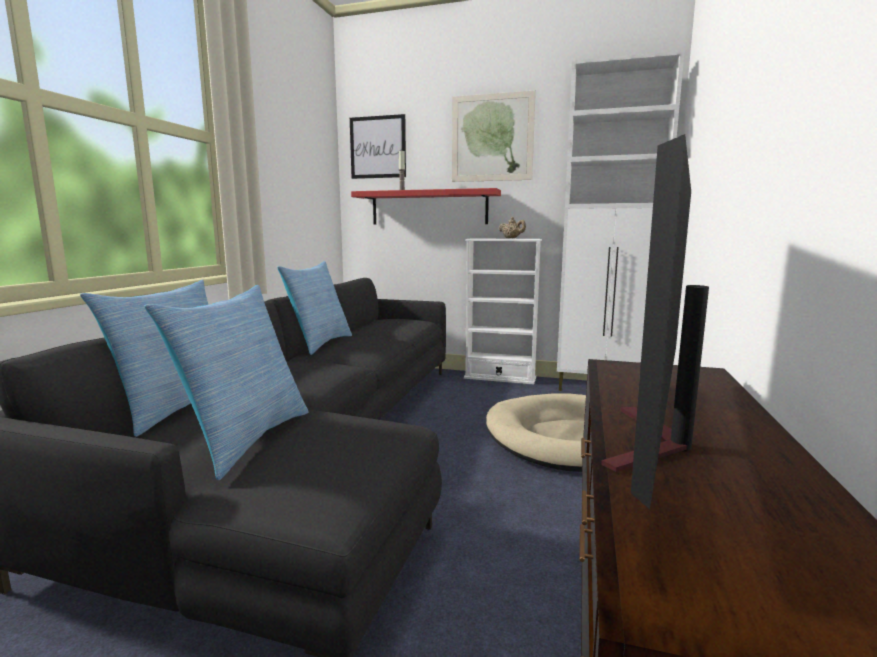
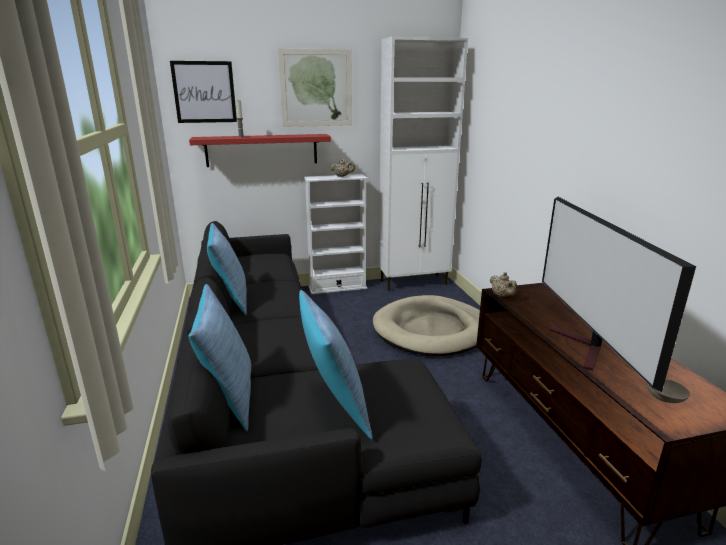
camera: 30 degrees left, 10 degrees up
(606, 368) = (502, 296): none -> beige teapot
(729, 560) = (665, 398): none -> beige bowl

